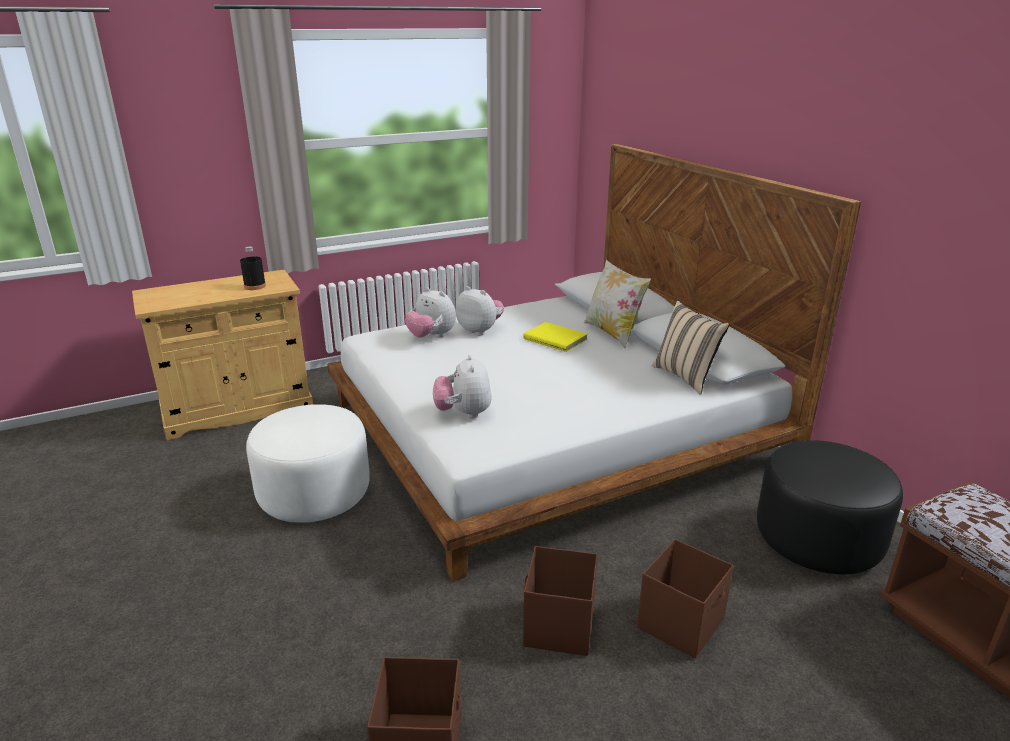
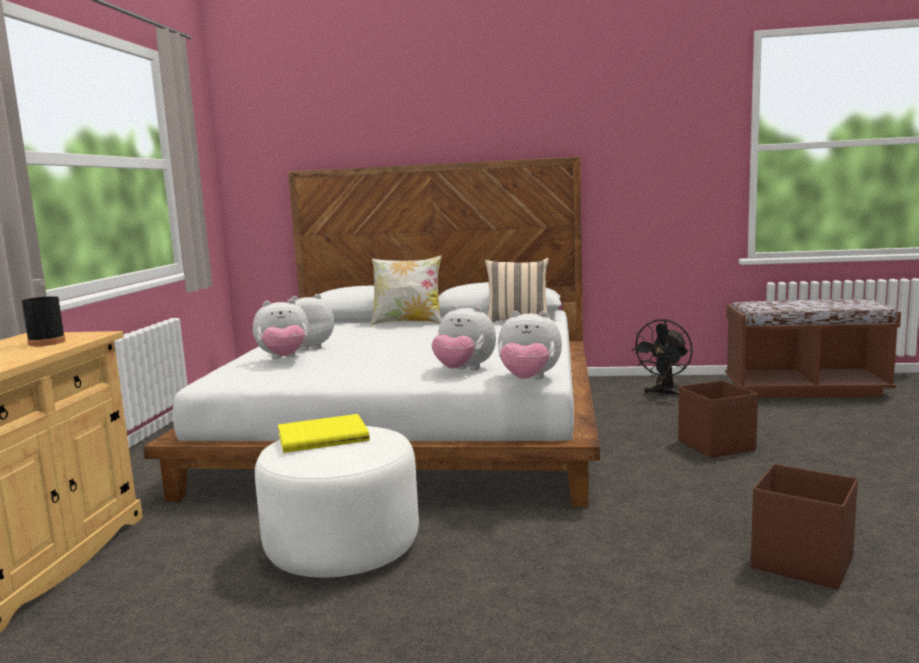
camera: 55 degrees left, 15 degrees down
(456, 451) = (529, 380): none -> plush toy
(556, 339) = (384, 333): yellow book -> yellow book (322, 436)
(558, 627) = (688, 481): brown storage box -> none
(818, 540) = (664, 394): black ottoman -> black fan

